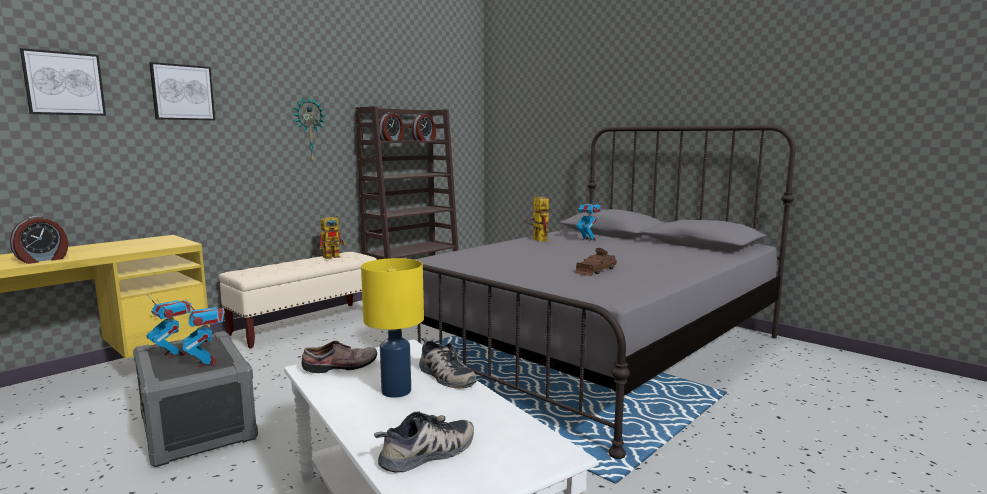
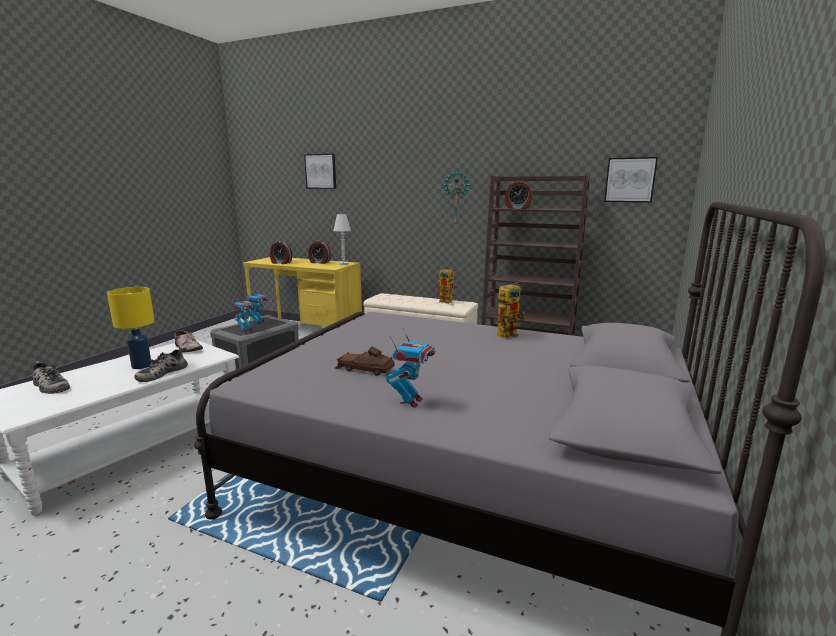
camera: 70 degrees right, 5 degrees up
(165, 239) = (343, 264): none -> white table lamp
(182, 92) = (373, 172): picture -> picture (630, 180)
(424, 140) = (558, 209): alarm clock -> alarm clock (319, 262)
(588, 240) = (540, 353): toy robot -> toy robot (411, 401)

